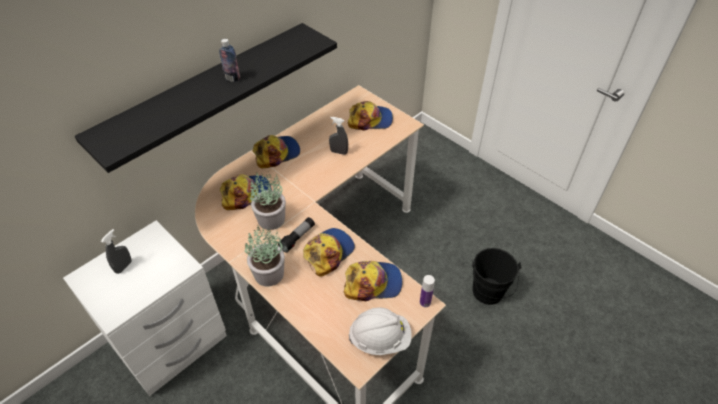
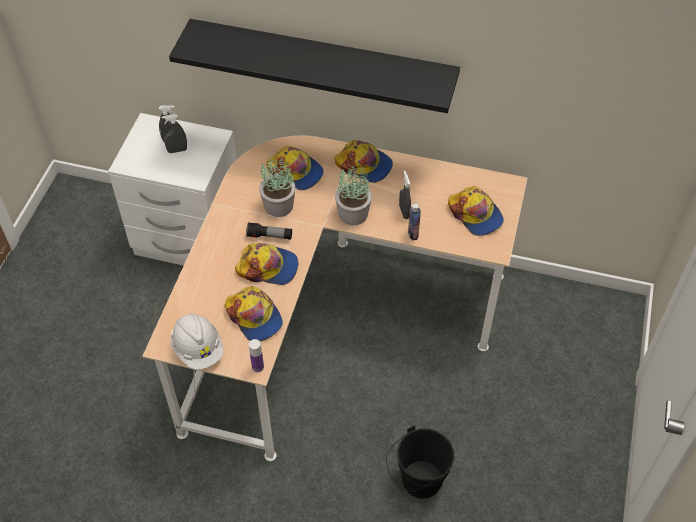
camera: 60 degrees right, 5 degrees up
(138, 267) = (177, 150): none -> grey spray bottle
(232, 78) = (329, 65): bottle -> bottle (413, 234)
(269, 273) = (218, 237): potted plant -> potted plant (354, 214)

